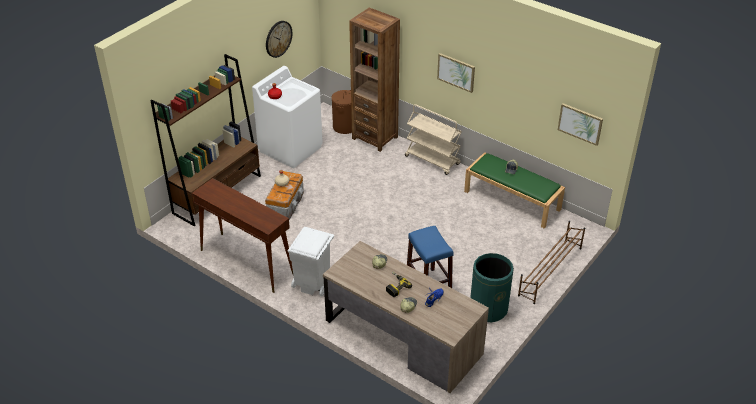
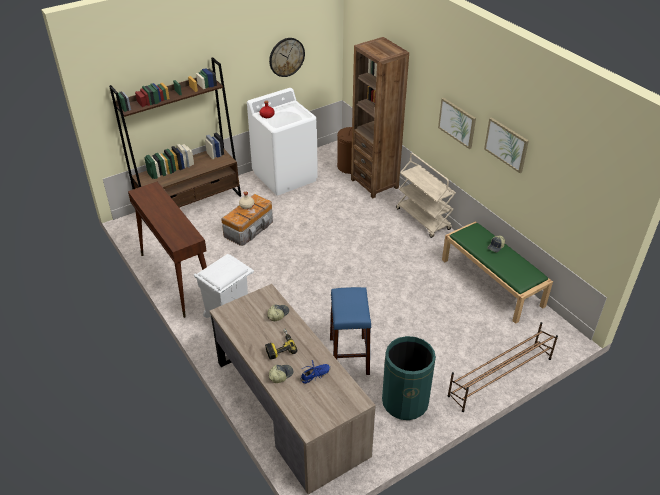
camera: 20 degrees right, 0 degrees up
(580, 123) = (580, 207): picture -> picture (506, 144)

